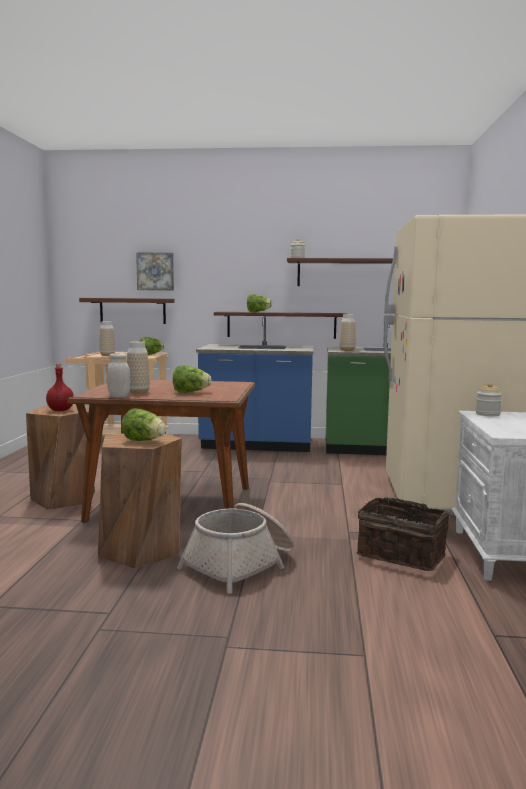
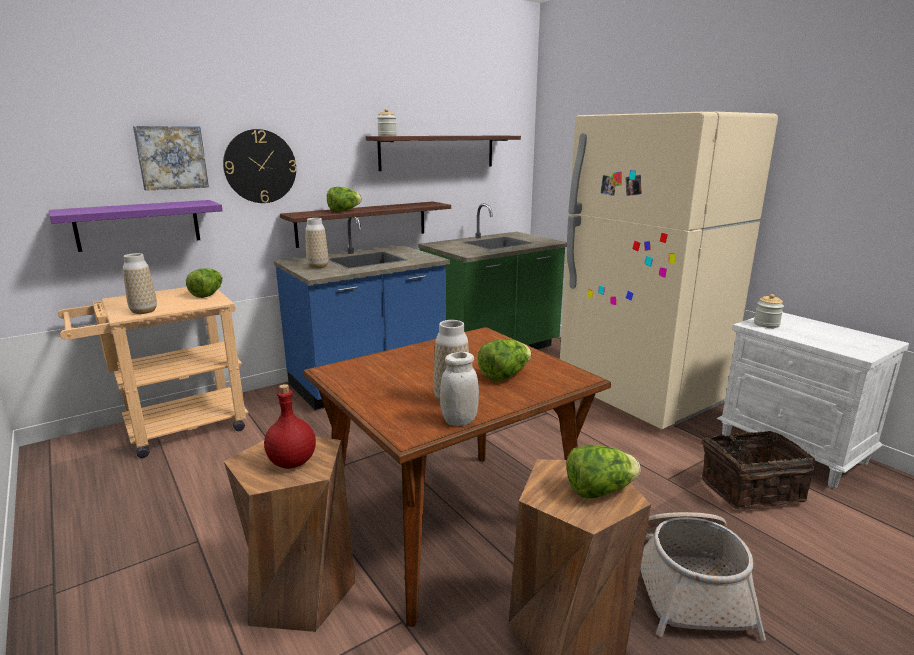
camera: 40 degrees left, 10 degrees up
(132, 310) = (138, 225): brown shelf -> purple shelf
(208, 279) = (260, 166): none -> wall clock
(347, 350) = (473, 251): vase -> vase (318, 266)

